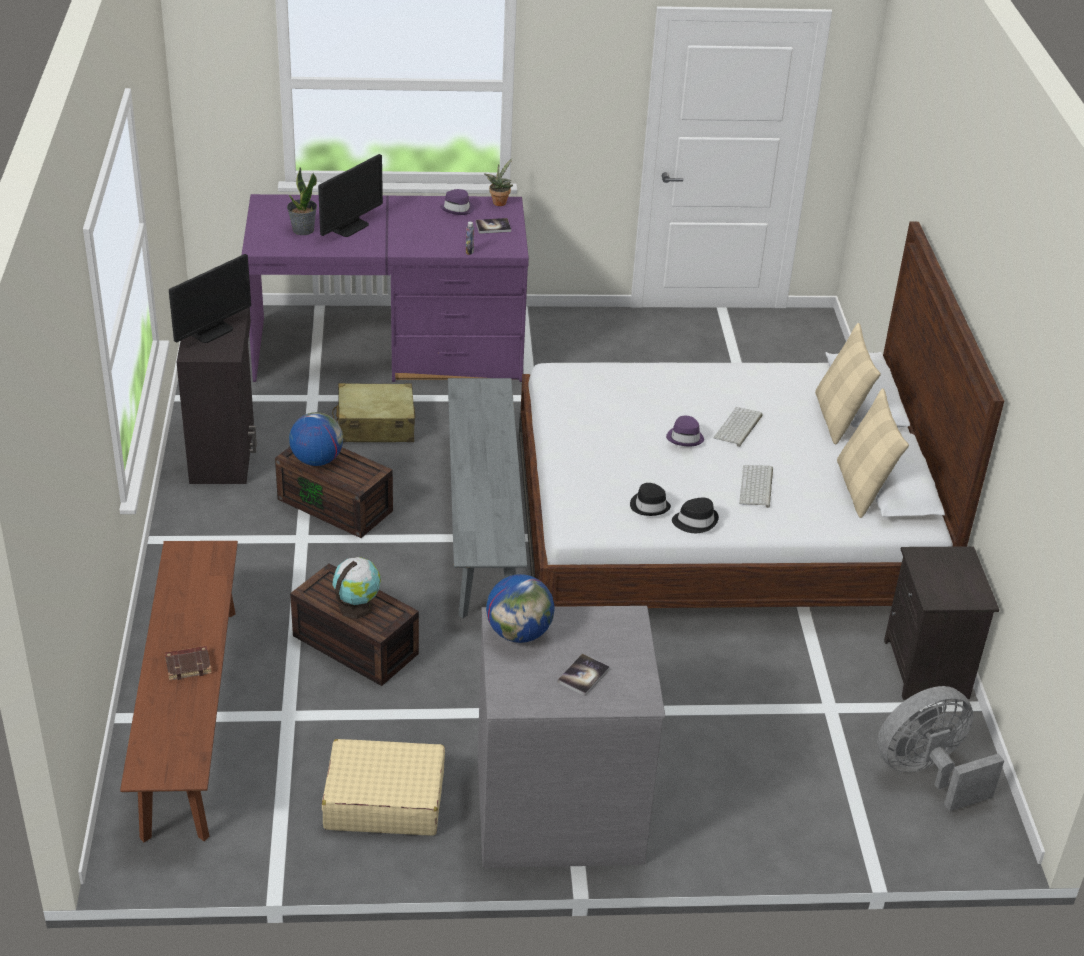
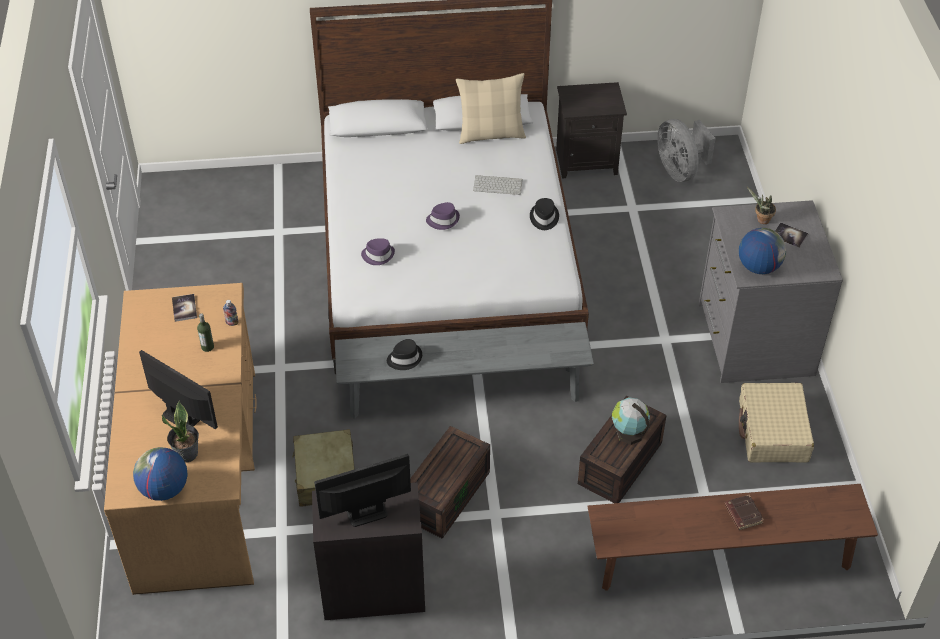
camera: 90 degrees left, 10 degrees up
(212, 331) = (366, 512): monitor -> monitor turned 60 degrees counterclockwise
(317, 460) = (442, 479): globe -> globe (164, 489)
(388, 351) = (200, 477): purple desk -> brown desk
(437, 239) = (207, 347): none -> bottle
(458, 209) = (147, 335): purple hat -> purple hat (378, 255)
(499, 202) = (134, 306): potted plant -> potted plant (761, 220)
(649, 506) = (530, 241): black hat -> black hat (404, 358)
(738, 427) = (425, 191): keyboard -> none
(838, 418) = (405, 139): beige pillow -> none

